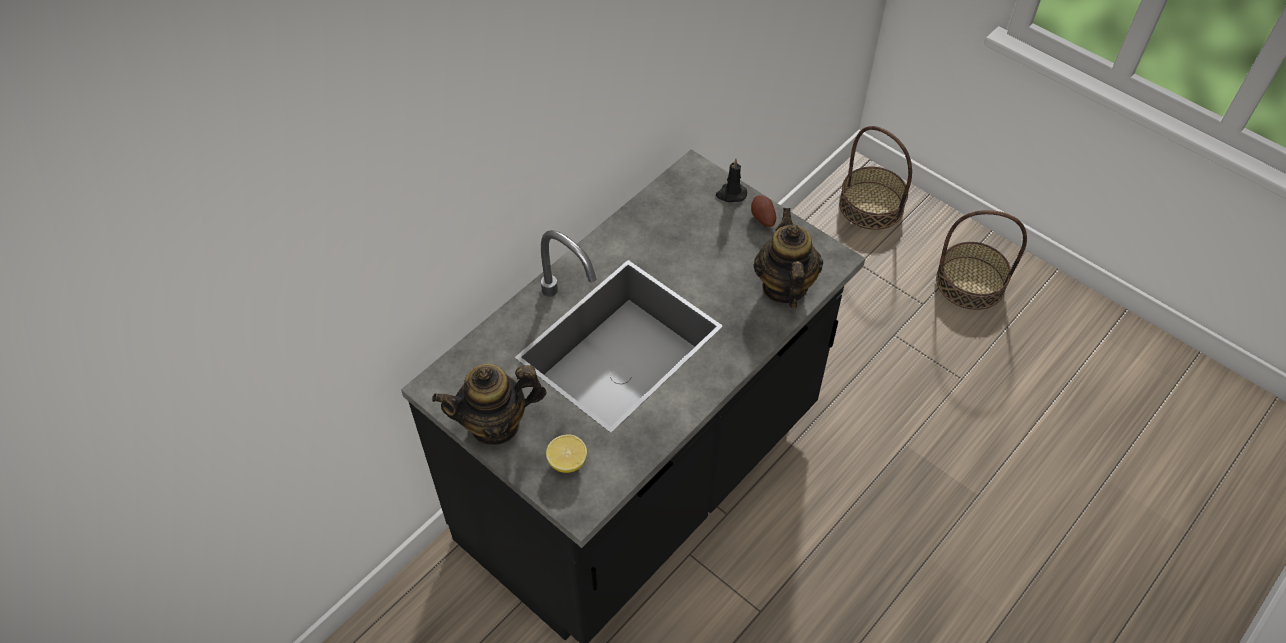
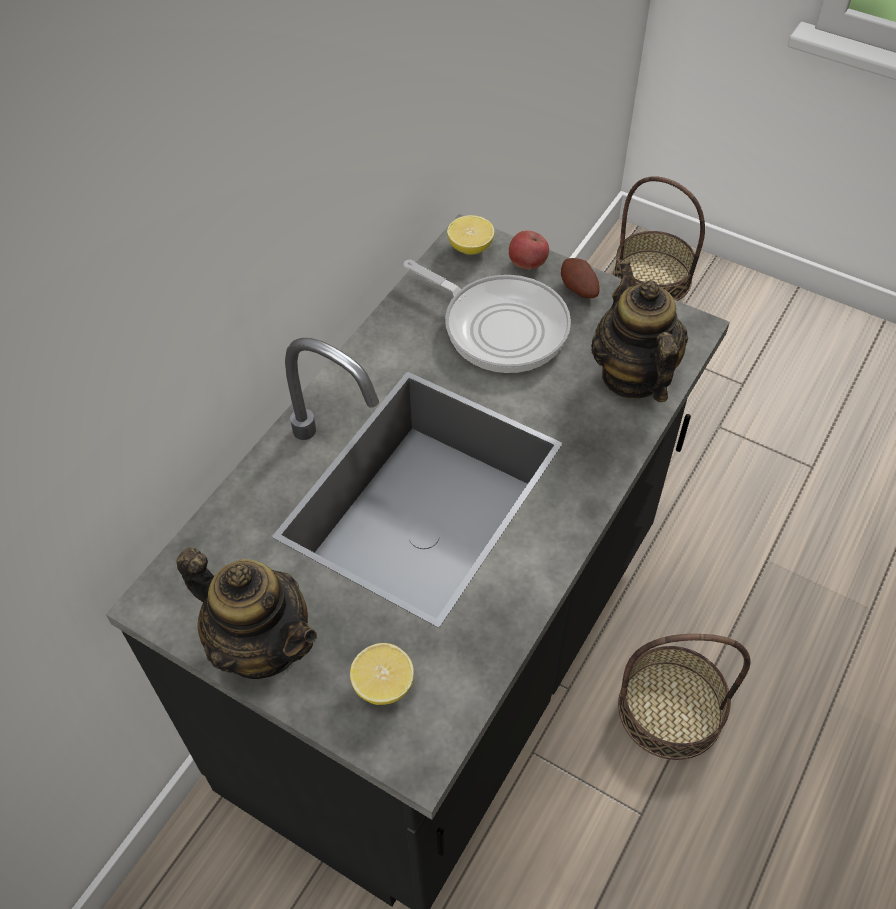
camera: 10 degrees left, 0 degrees up
(495, 424) = (261, 645): teapot -> teapot turned 120 degrees counterclockwise
(693, 176) = (470, 248): none -> lemon
(699, 237) = (499, 326): none -> frying pan
(731, 194) = (527, 264): black candle -> apple
(970, 282) = (790, 350): basket -> basket (670, 709)

